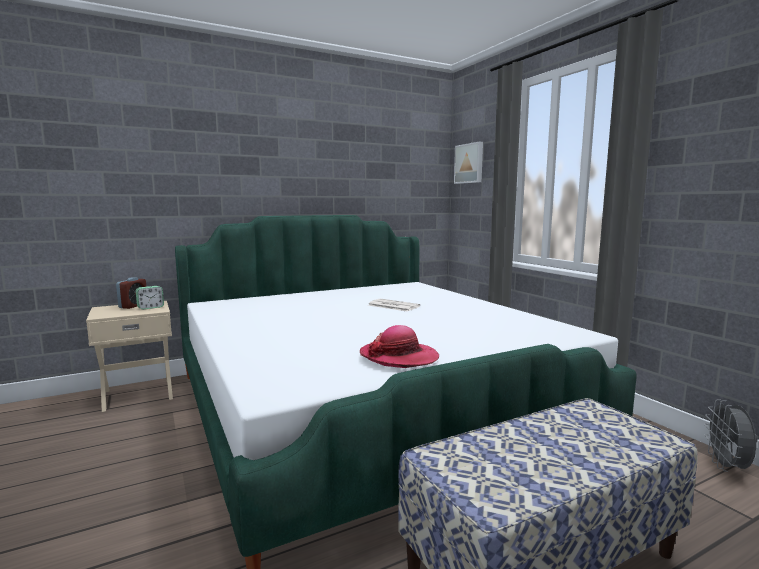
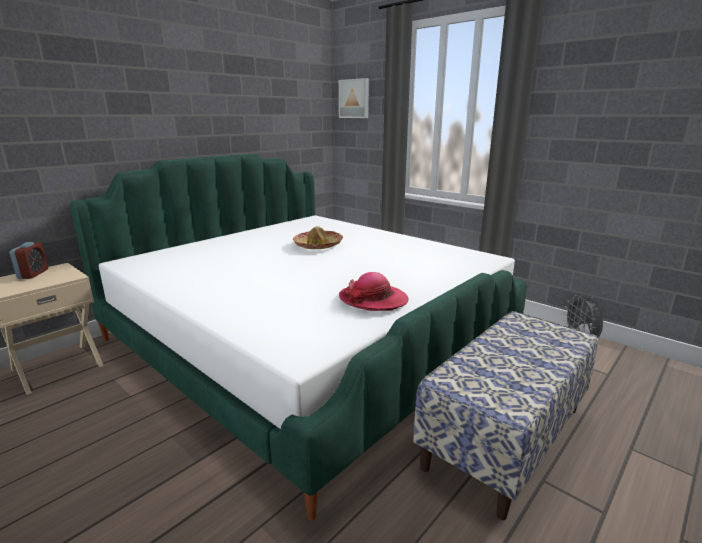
camera: 20 degrees left, 10 degrees up
(150, 307) = (58, 274): alarm clock -> none
(392, 306) = (318, 245): newspaper -> hat

